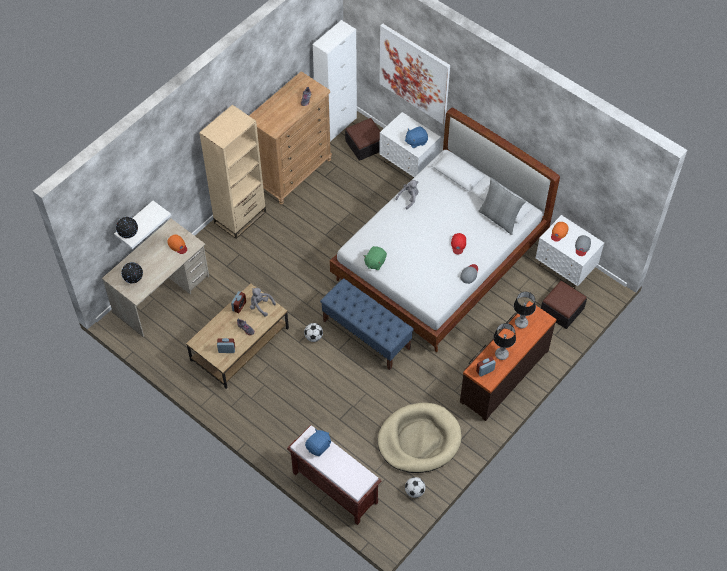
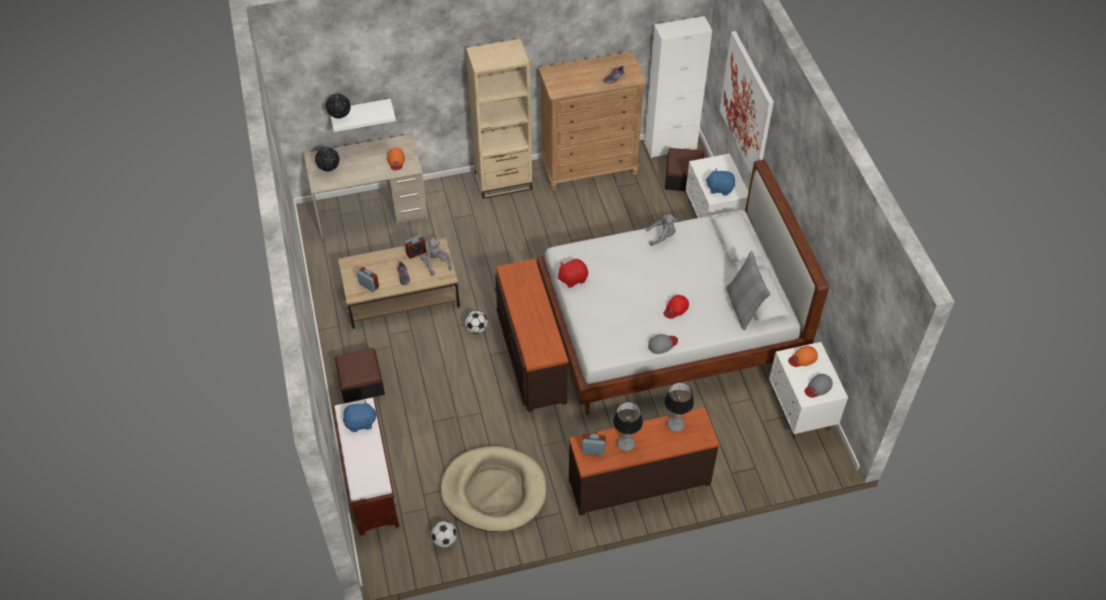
camera: 35 degrees right, 5 degrees down
(366, 335) = (530, 357): blue bench -> brown dresser
(375, 262) = (572, 278): green plush toy -> red plush toy
(562, 310) = (761, 452): ottoman -> ottoman (361, 383)

